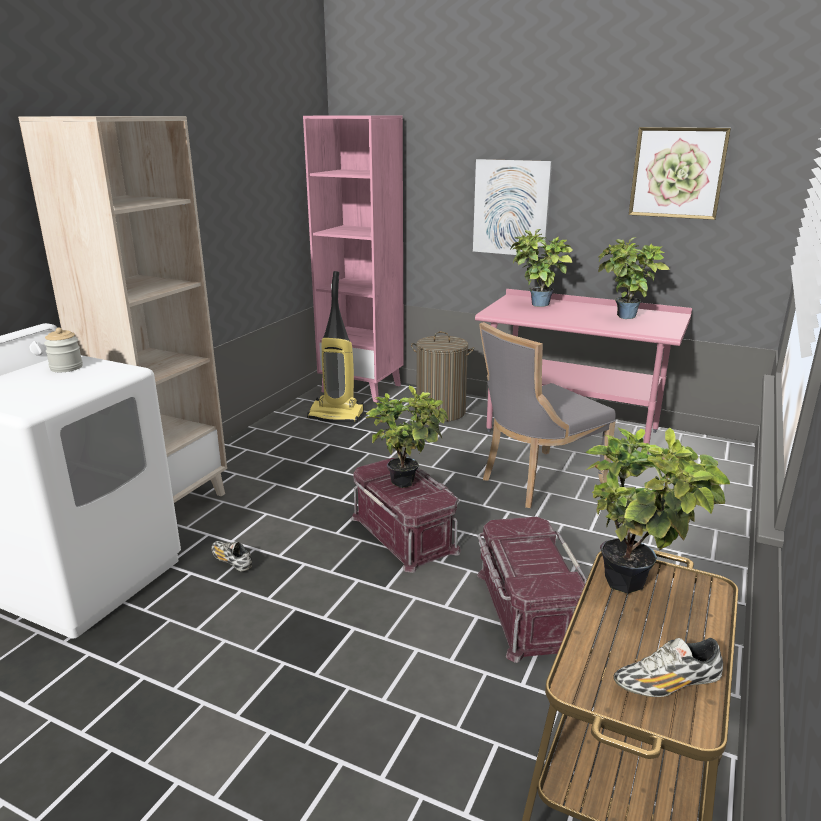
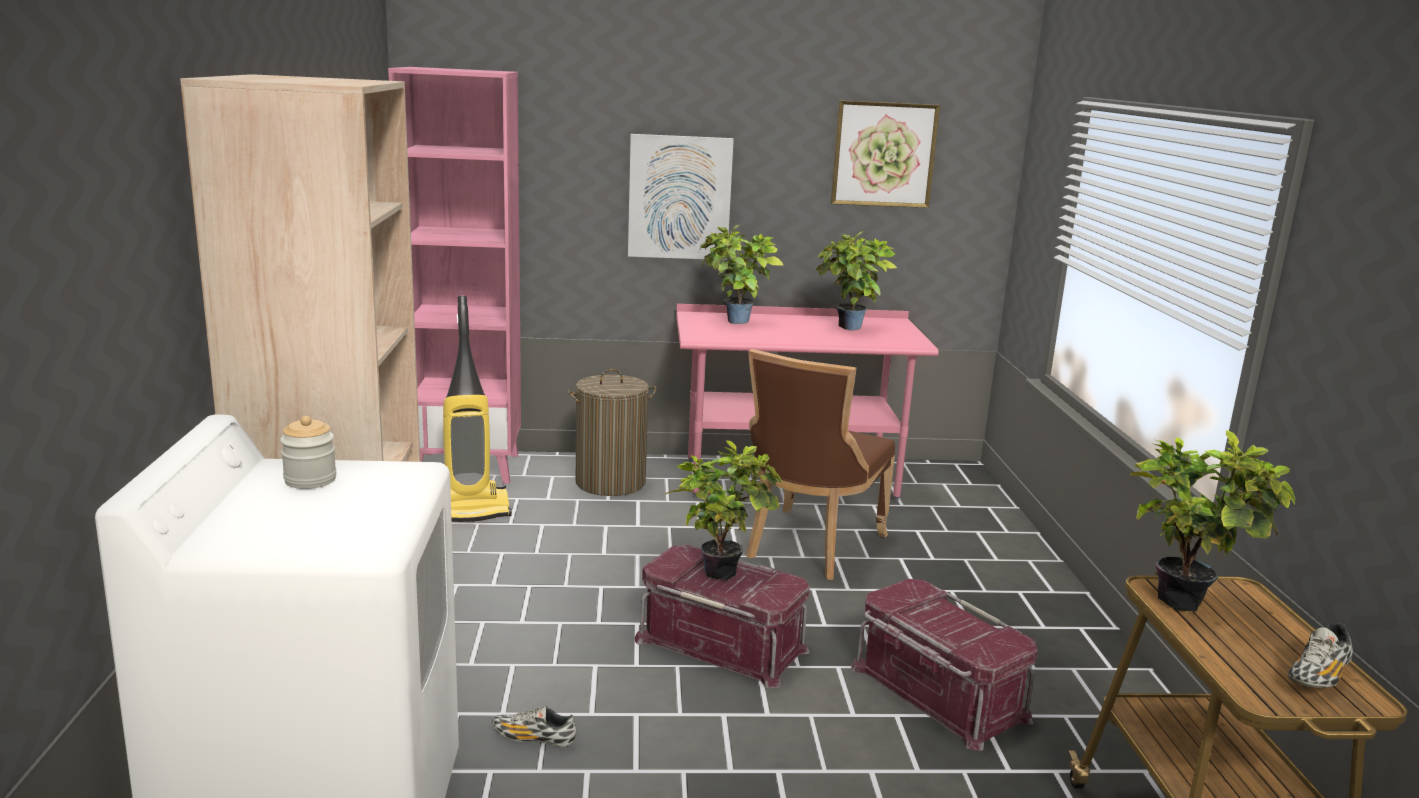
camera: 30 degrees left, 5 degrees down
(537, 481) = (809, 547): grey chair -> brown chair

